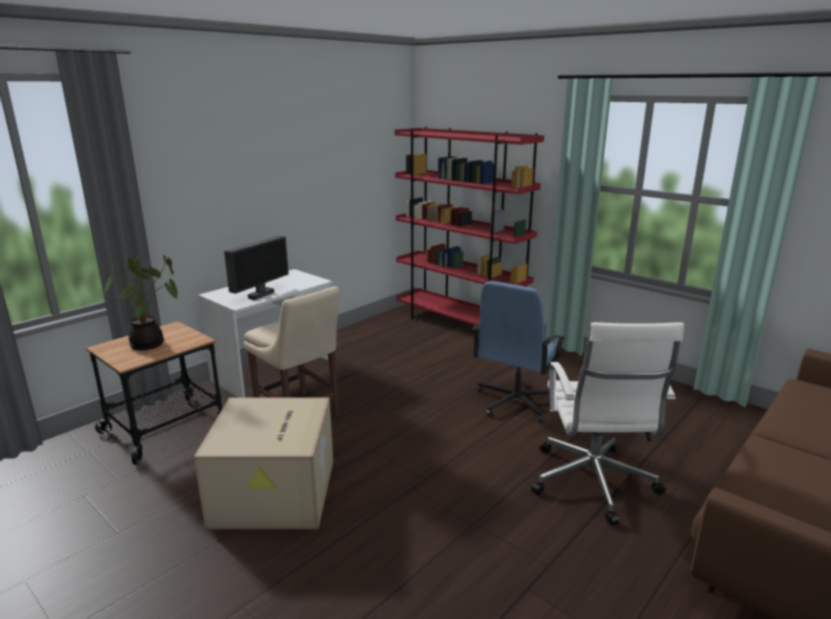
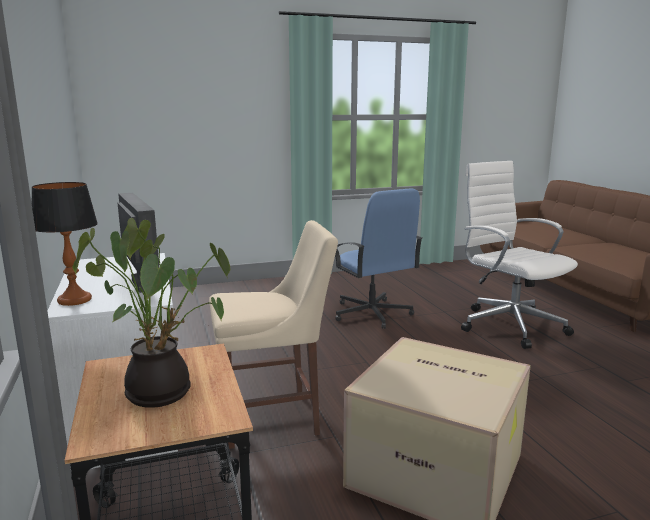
camera: 60 degrees left, 5 degrees down
(226, 291) = (75, 300): none -> table lamp
(460, 325) = (197, 293): red bookcase -> none
(592, 483) = (509, 325): white office chair -> white office chair turned 150 degrees counterclockwise

